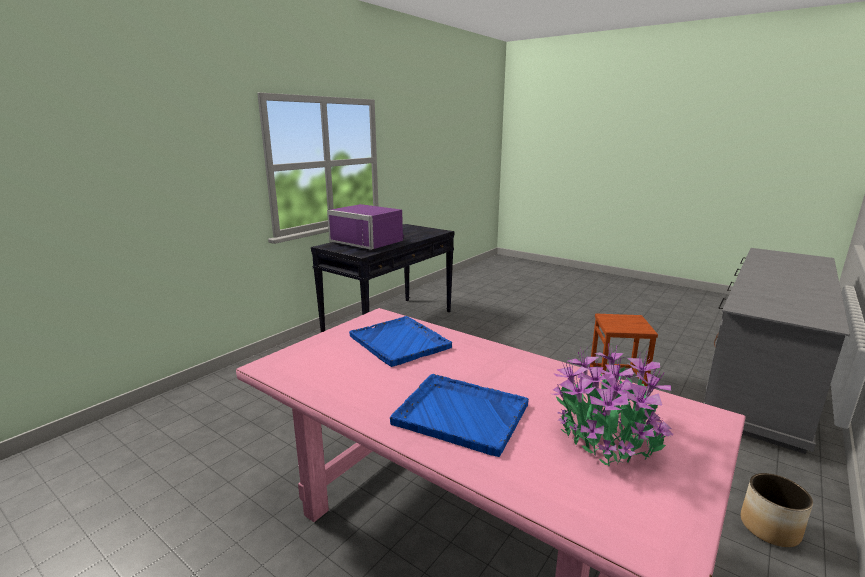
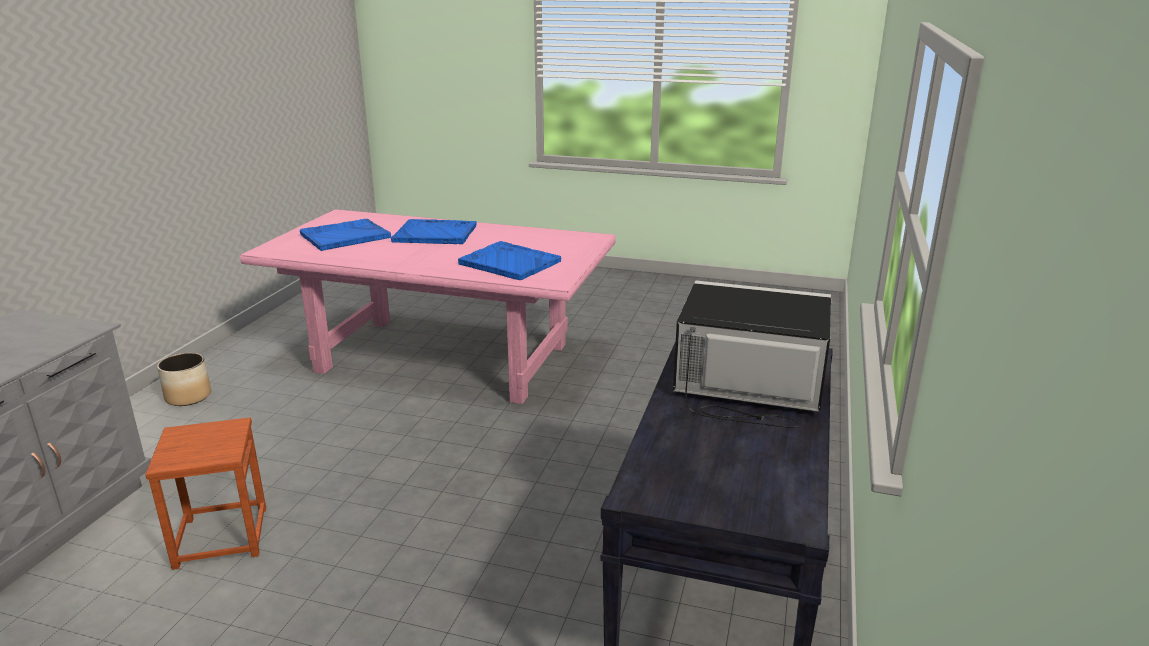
camera: 160 degrees right, 5 degrees up
(370, 242) = (747, 386): purple microwave -> black microwave
(606, 436) = (344, 236): potted plant -> blue tray

